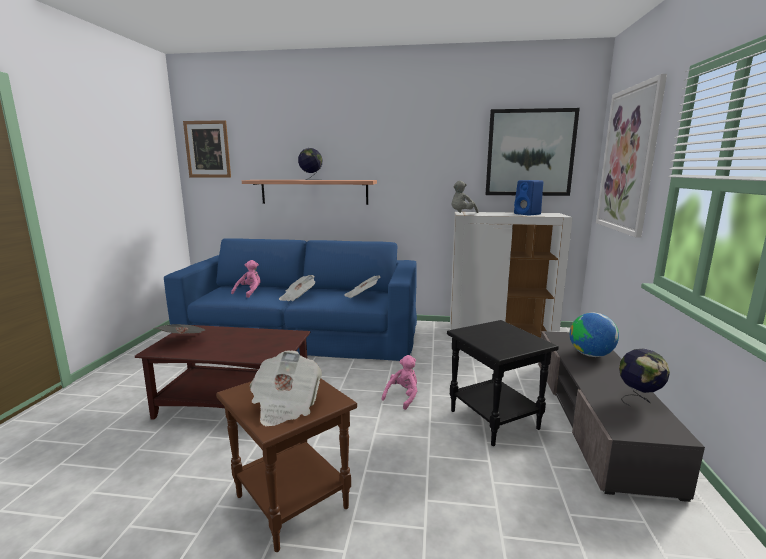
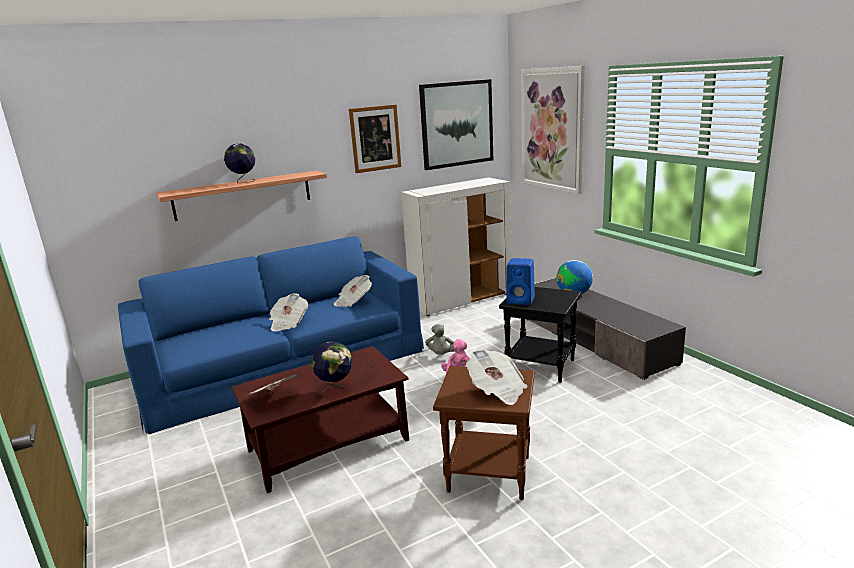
camera: 35 degrees left, 5 degrees up
(207, 149) = (77, 160): picture -> picture (375, 138)
(249, 292) = (221, 335): pink plush toy -> none
(461, 214) = (420, 194): grey plush toy -> grey plush toy (441, 355)
(528, 214) = (471, 184): blue speaker -> blue speaker (521, 300)
(638, 400) = (632, 314): globe -> globe (335, 389)

